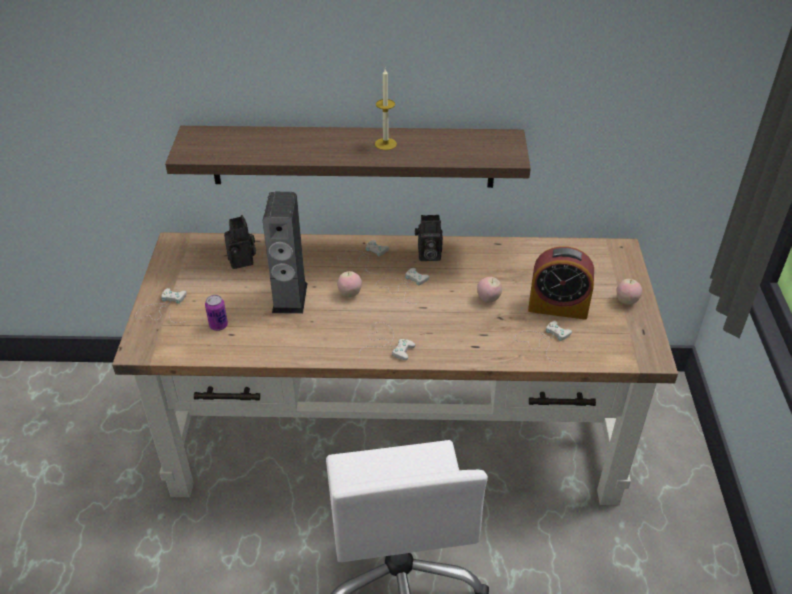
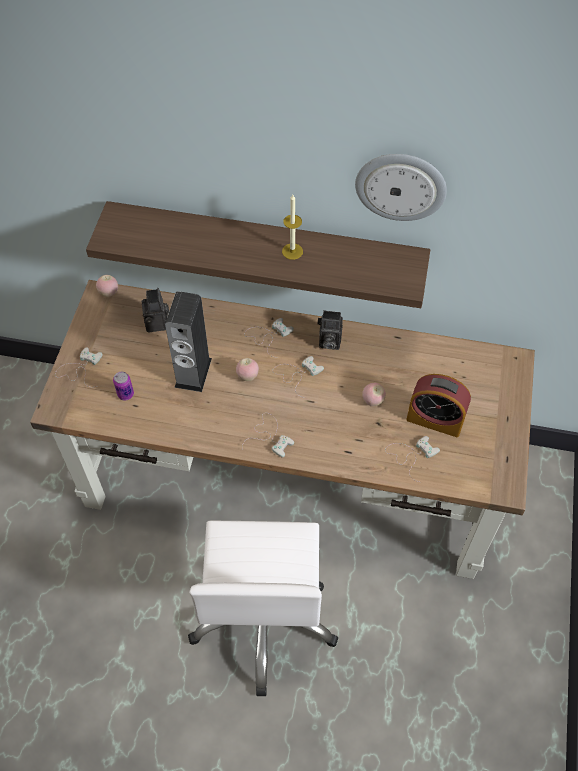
camera: 10 degrees right, 15 degrees up
(491, 54) = (401, 186): none -> wall clock
(626, 301) = (501, 423): apple -> apple (109, 293)

